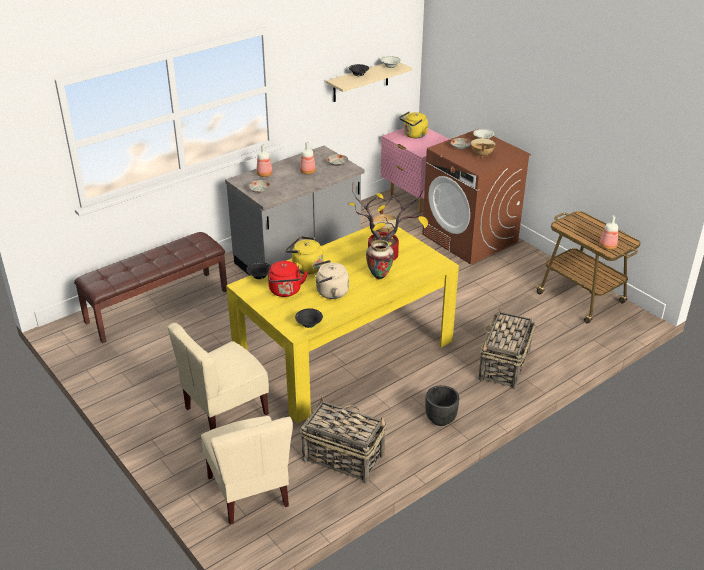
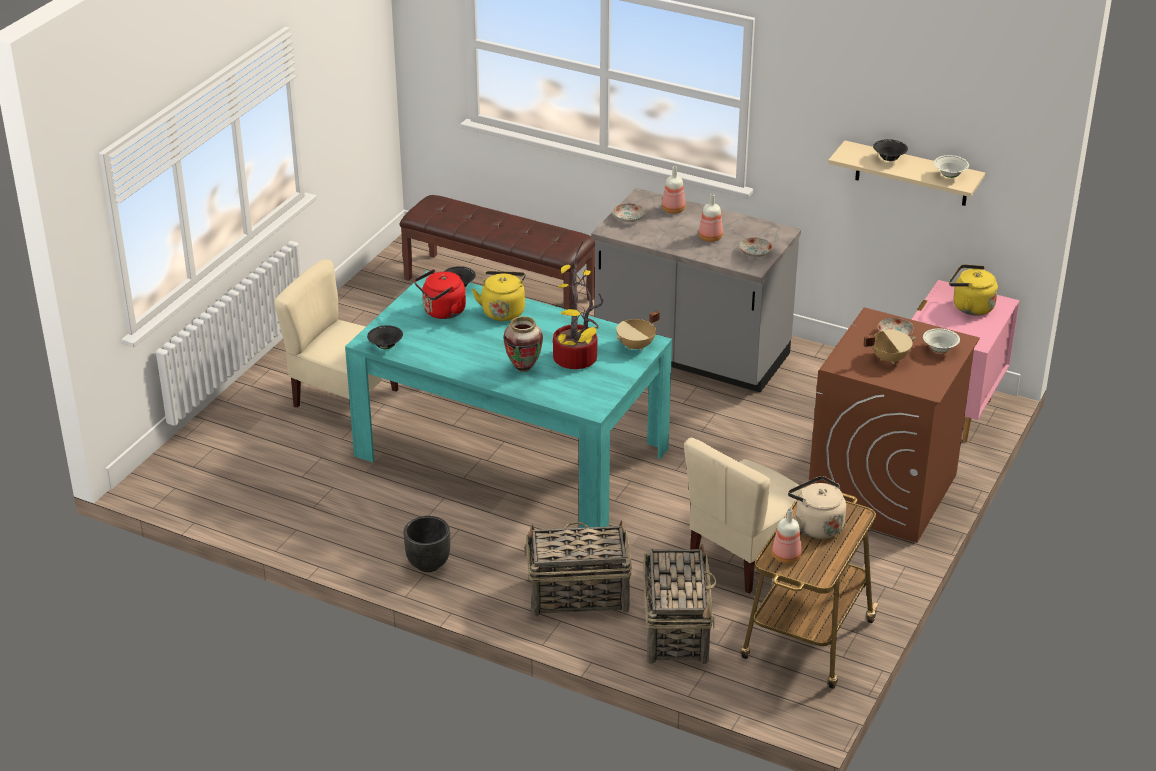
camera: 65 degrees right, 0 degrees up
(250, 491) = (228, 458): beige chair -> beige chair (746, 557)
(330, 292) = (462, 342): beige kettle -> beige kettle (816, 525)
(342, 457) = (316, 506): basket -> basket (676, 629)
(344, 352) = (511, 452): yellow dining table -> turquoise dining table

